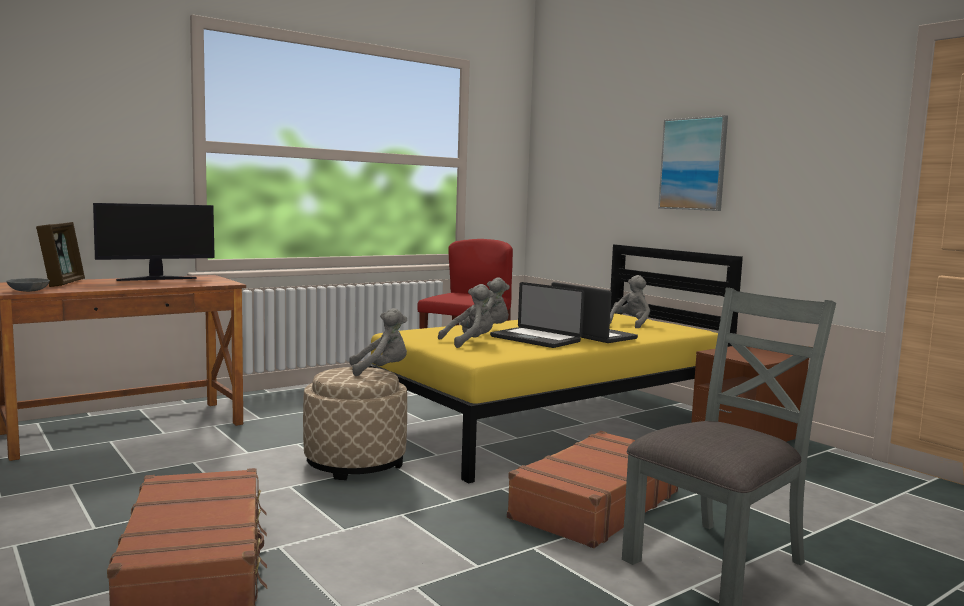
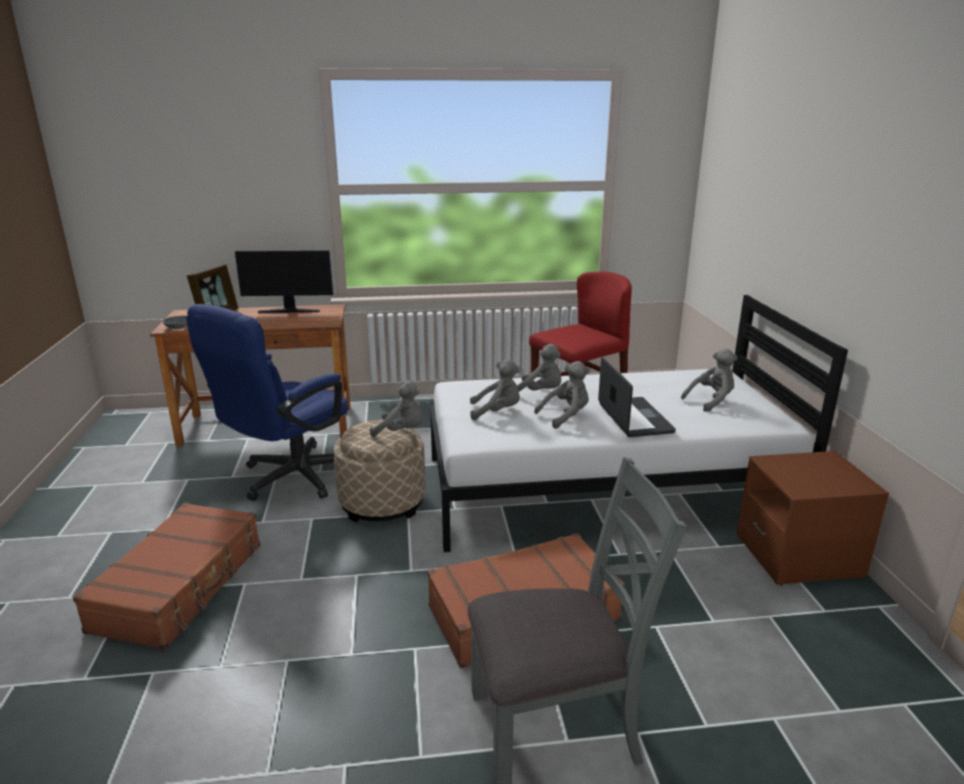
camera: 30 degrees right, 15 degrees up
(217, 463) = (289, 479): none -> blue office chair
(535, 339) = (566, 416): laptop -> grey plush toy
(554, 422) = (605, 488): yellow bed -> white bed
(693, 164) = (825, 219): picture -> none

